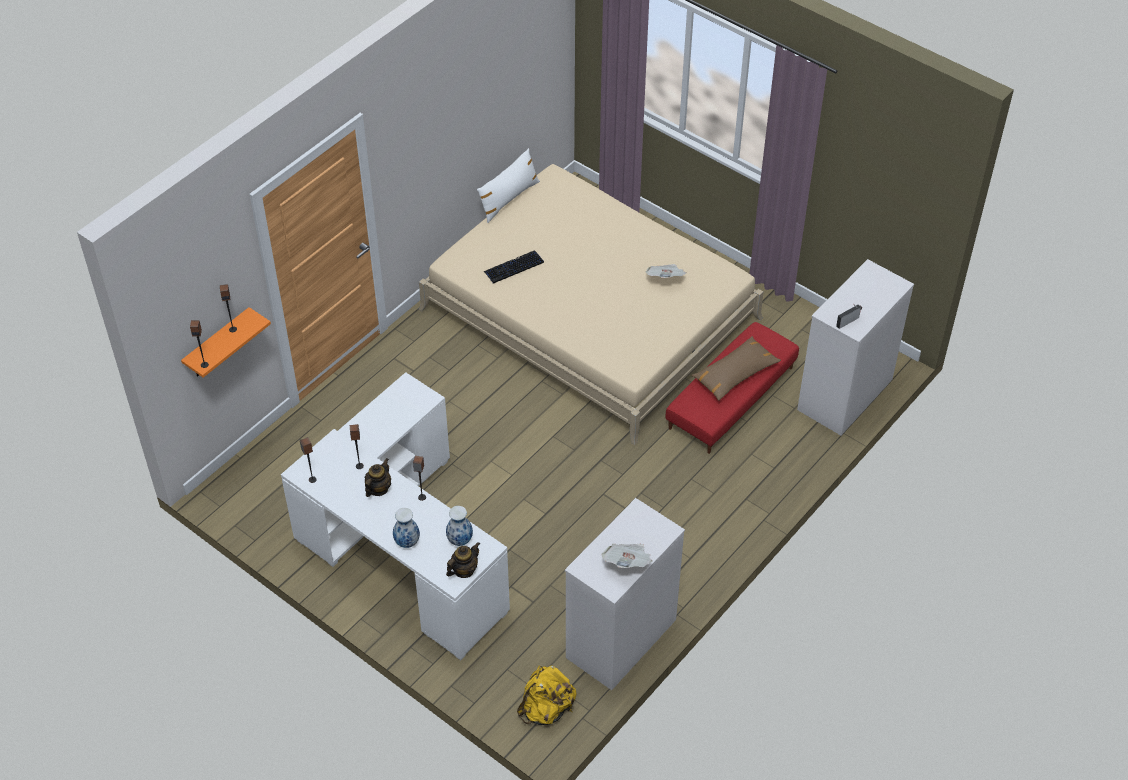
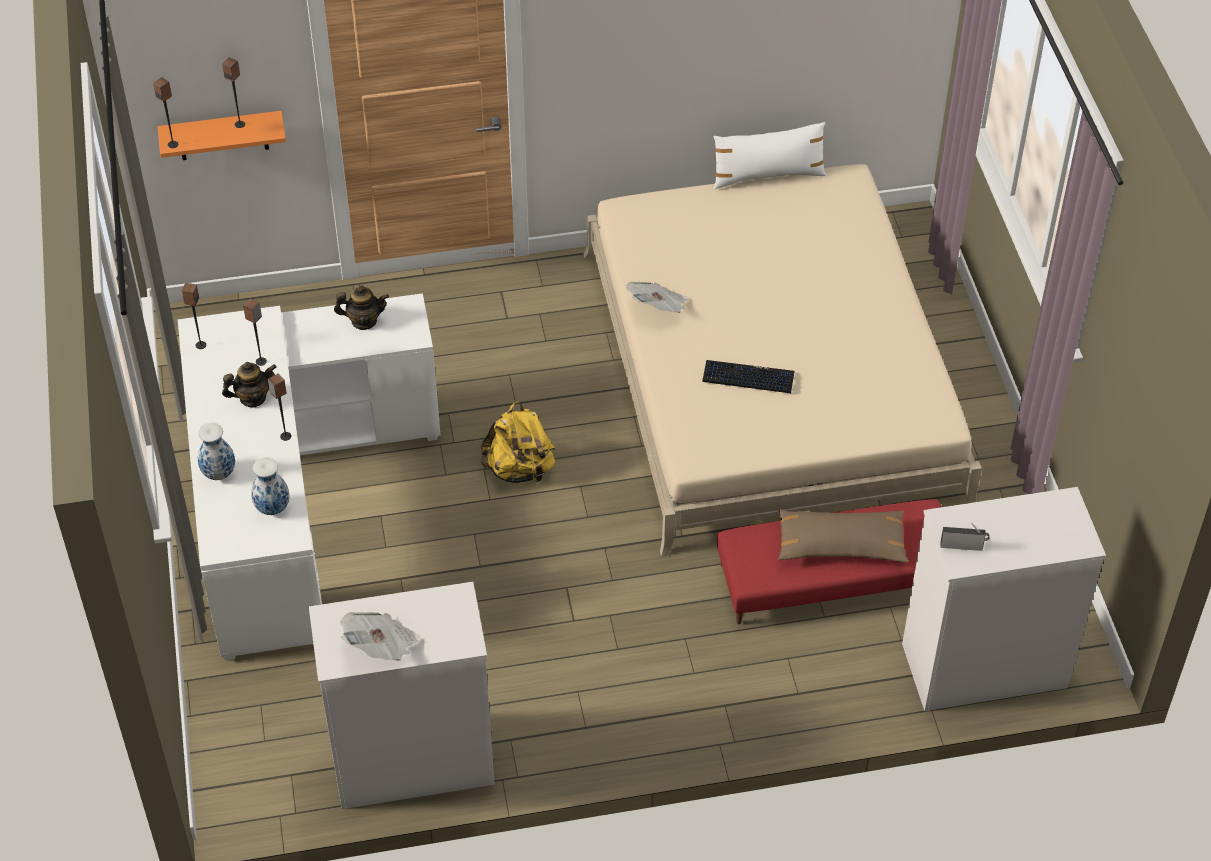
camera: 40 degrees right, 0 degrees up
(464, 570) = (241, 543): teapot -> teapot (364, 321)
(513, 267) = (688, 256): keyboard -> keyboard (748, 377)
(546, 709) = (254, 778): yellow backpack -> yellow backpack (520, 469)
(665, 278) = (854, 374): newspaper -> newspaper (658, 308)

